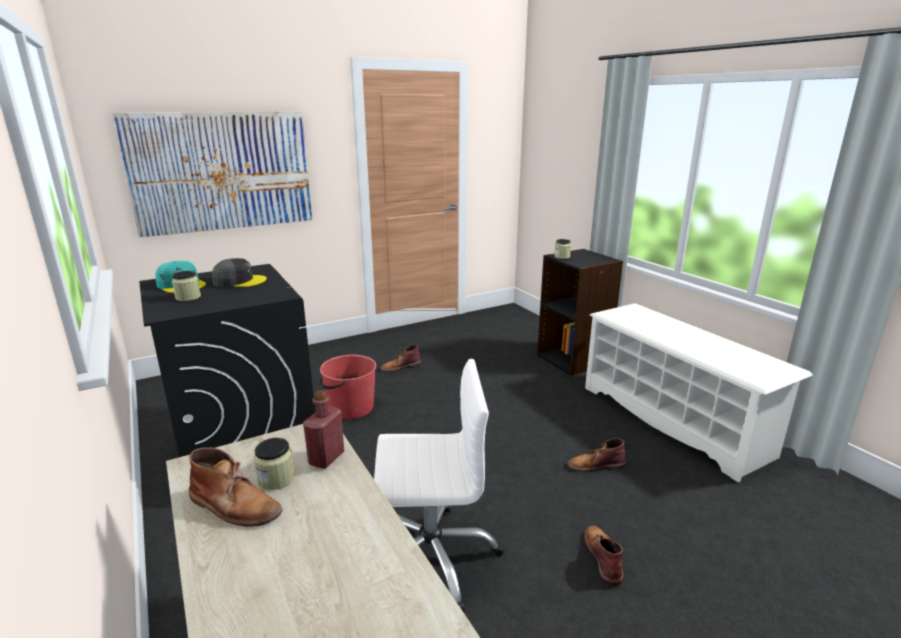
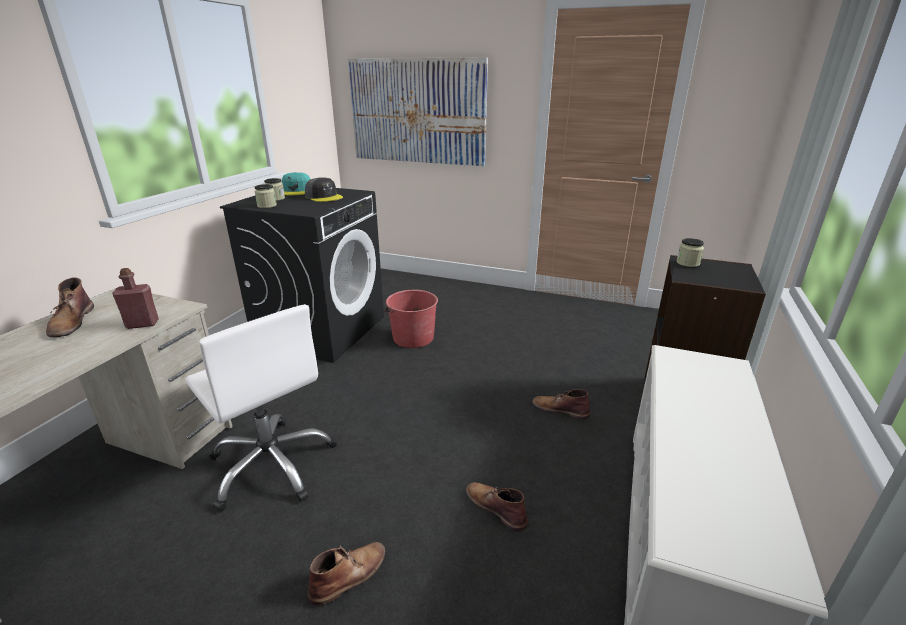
camera: 50 degrees right, 5 degrees up
(276, 479) = (108, 320): jar -> jar (267, 206)
(400, 366) = (499, 326): brown boot -> brown boot (560, 409)

